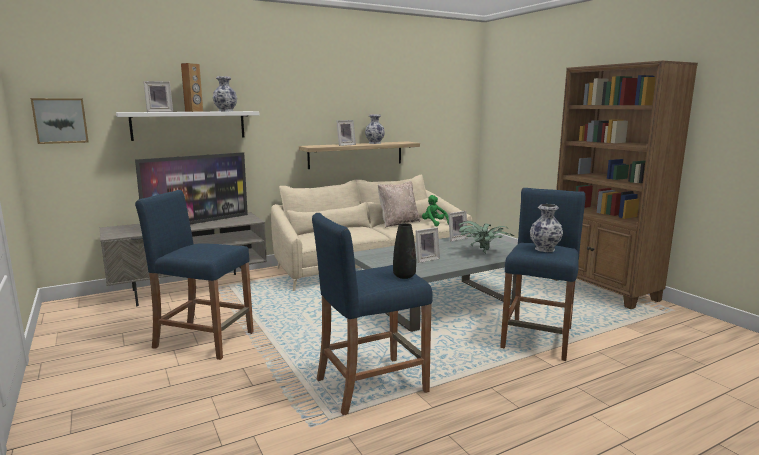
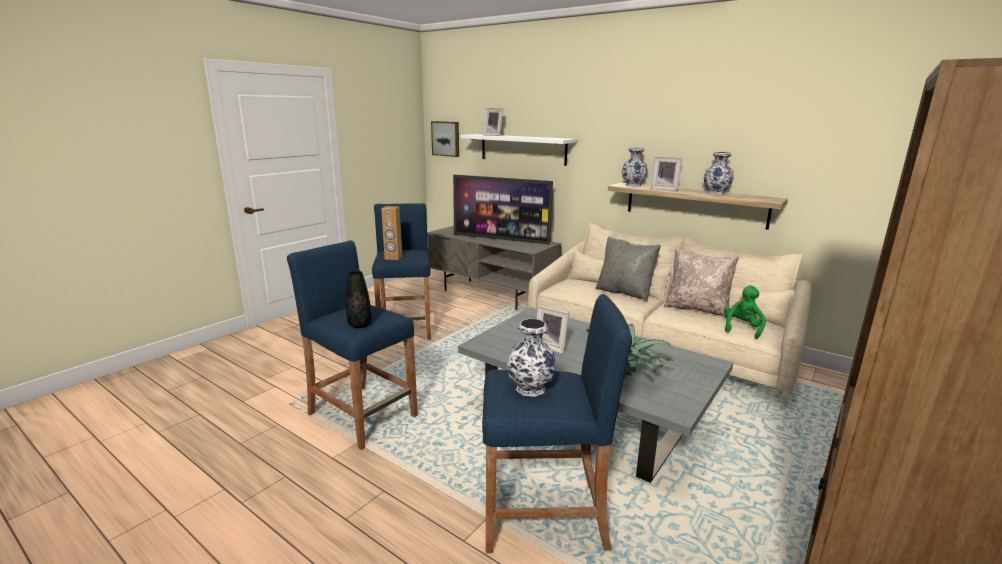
camera: 65 degrees right, 5 degrees up
(194, 111) = (517, 136): brown speaker -> brown speaker (393, 257)
(226, 111) = (540, 138): vase -> vase (632, 185)
(349, 229) = (625, 292): none -> grey pillow
(456, 238) = (669, 350): picture frame -> none

